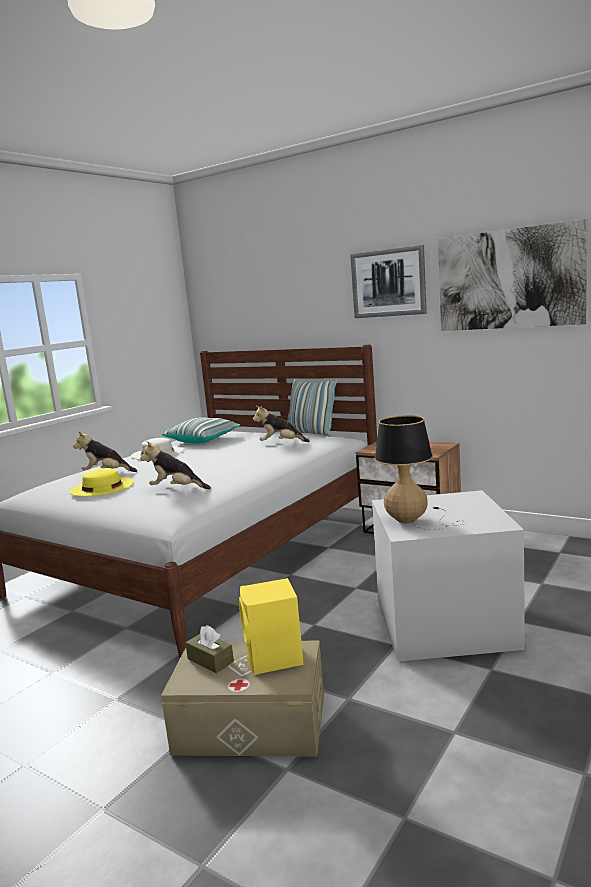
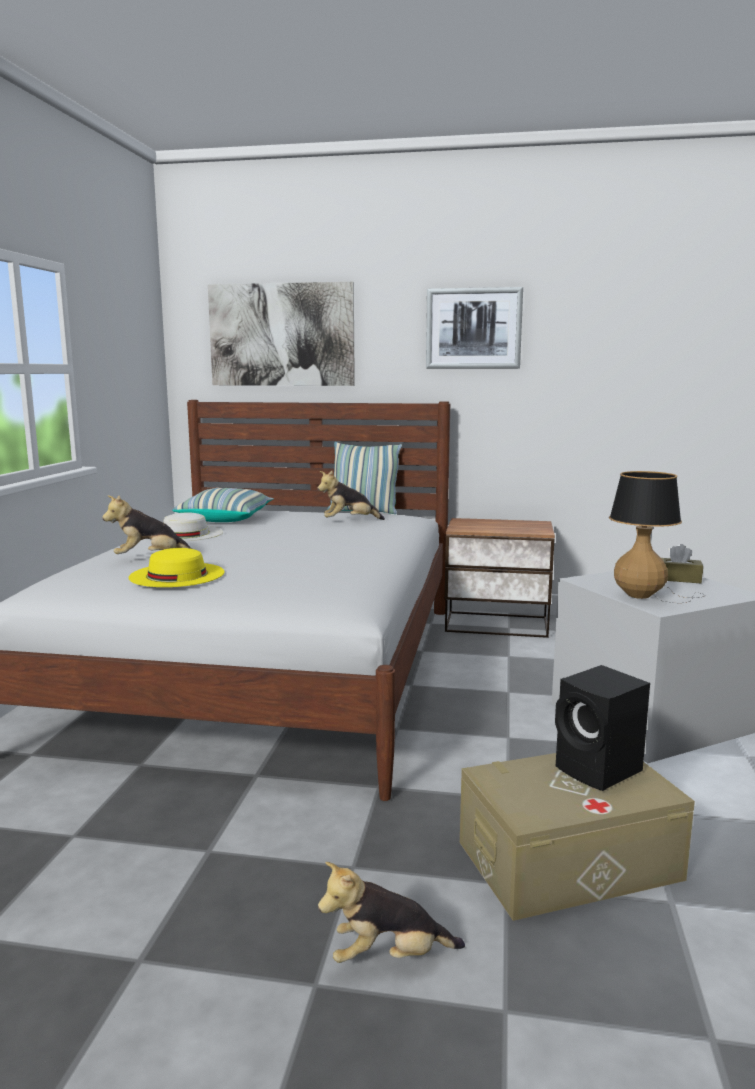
camera: 25 degrees left, 0 degrees up
(176, 489) = (304, 574): plush toy -> plush toy (388, 957)
(210, 660) = (523, 784): brown tissue box -> brown tissue box (678, 579)
(274, 659) = (600, 771): yellow speaker -> black speaker
(509, 279) = (621, 336): picture -> picture (281, 335)

